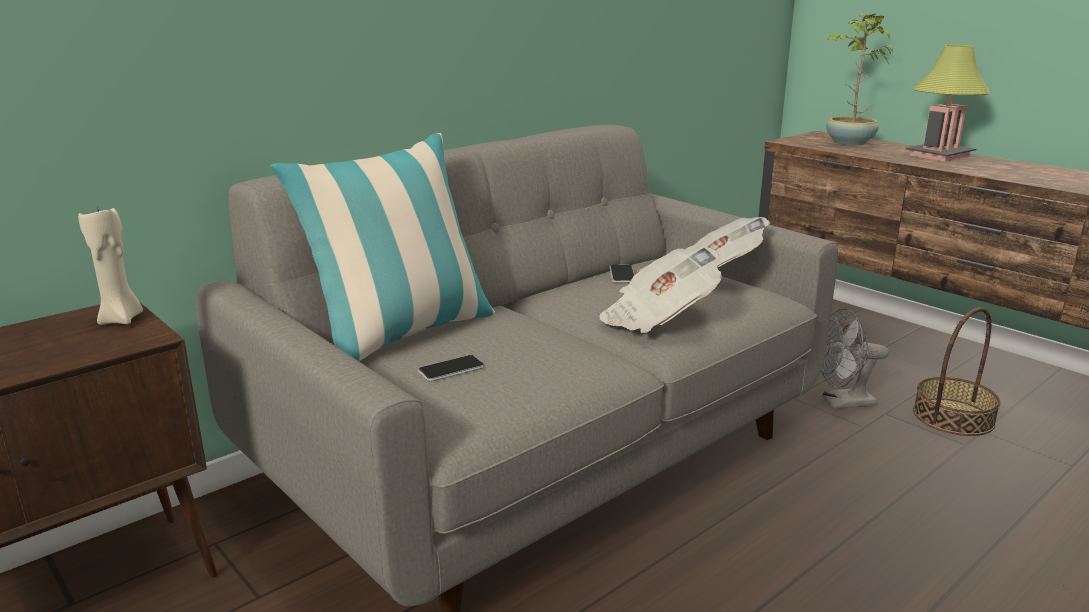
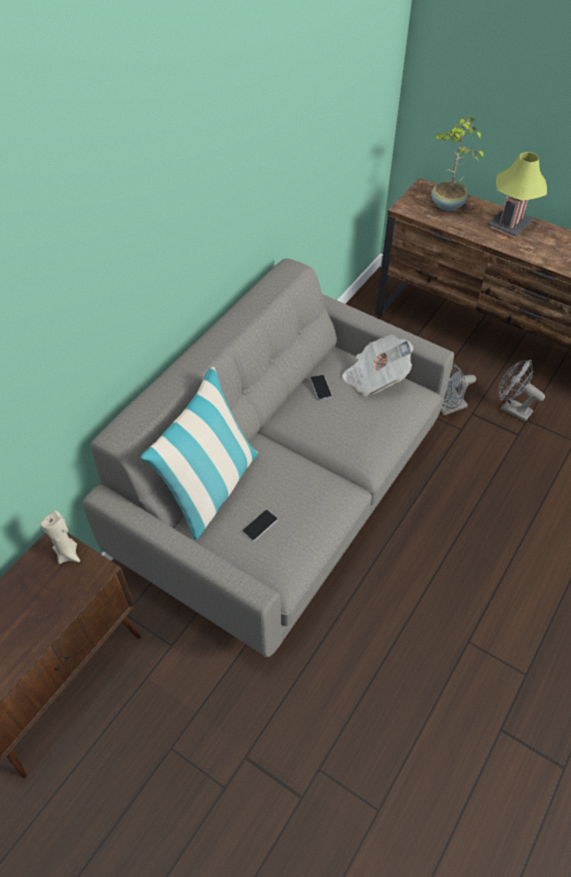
camera: 15 degrees left, 30 degrees up
(658, 318) = (357, 439): newspaper -> none
(953, 417) = (511, 409): basket -> grey fan

